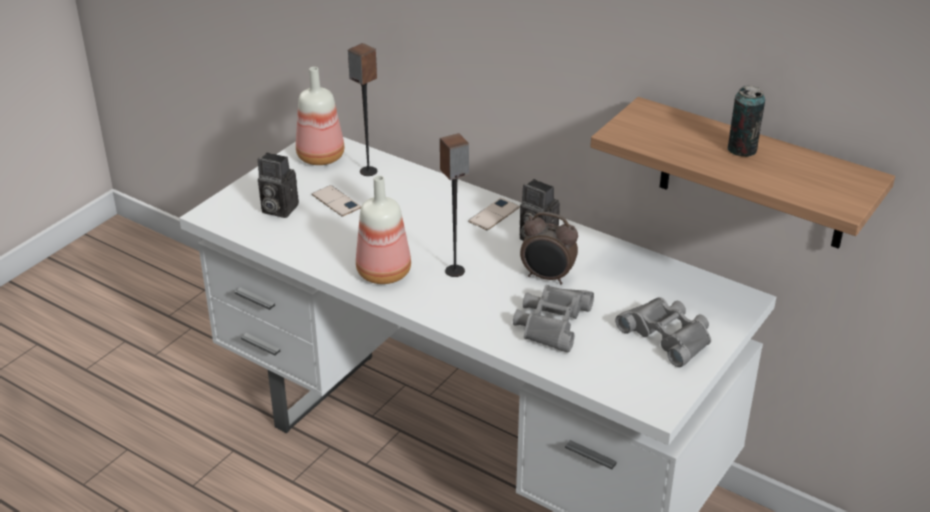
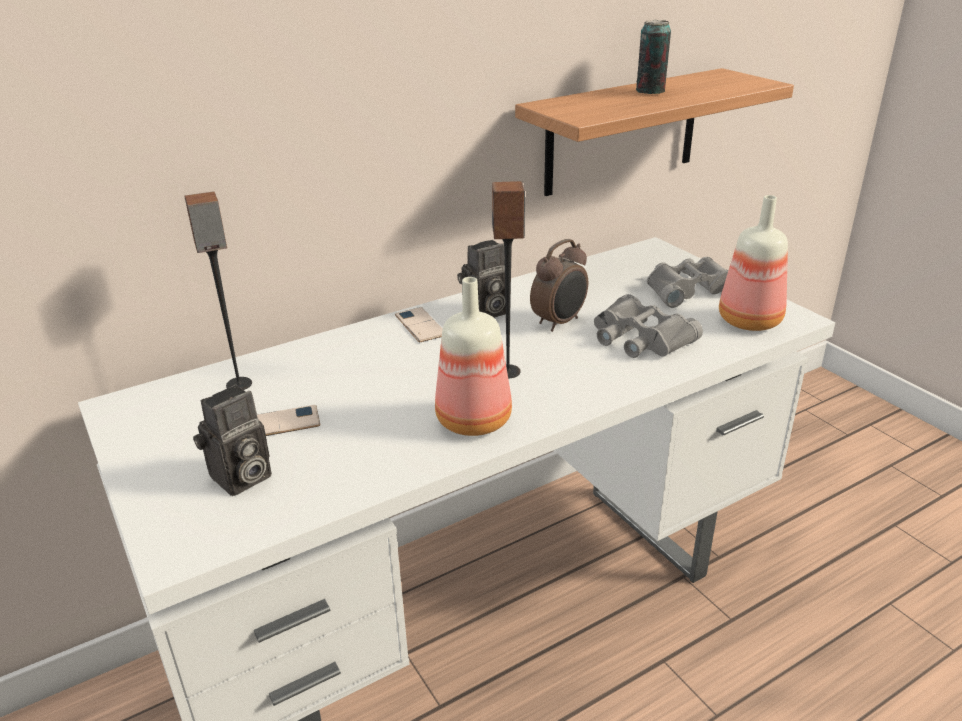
camera: 65 degrees left, 5 degrees down
(322, 157) = (159, 413): bottle -> bottle (750, 320)

